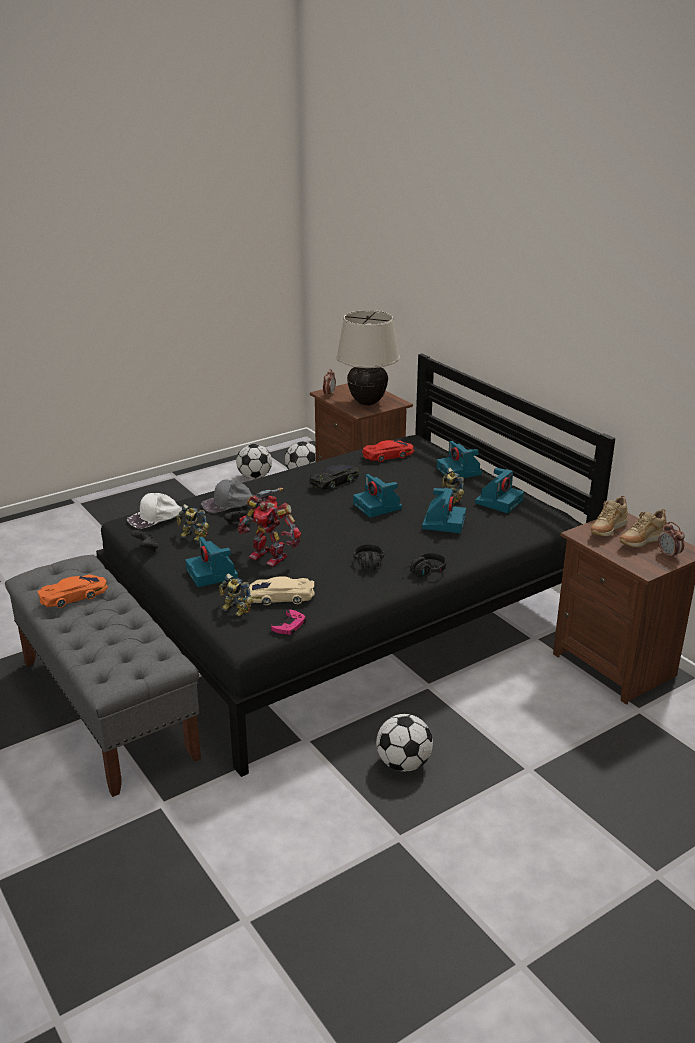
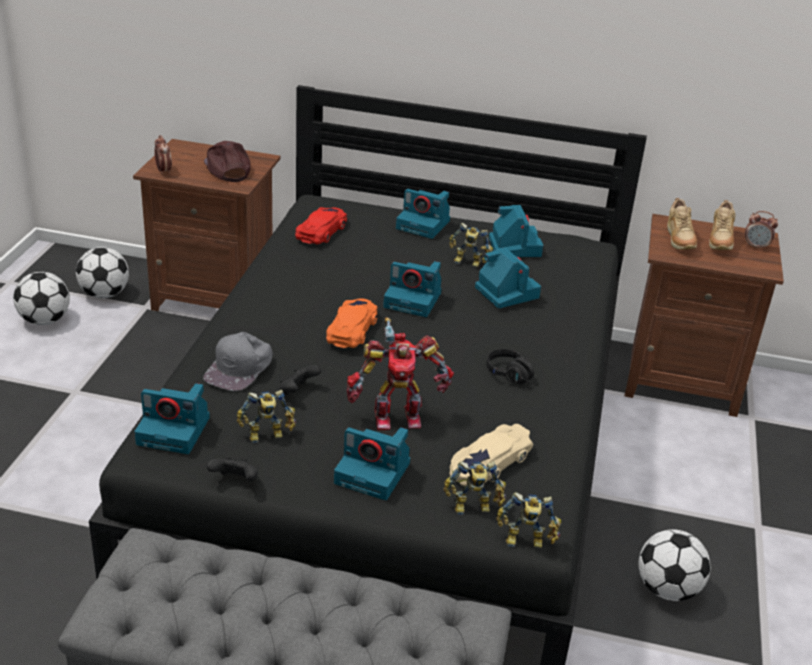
camera: 45 degrees left, 5 degrees up
(74, 596) = (218, 603): orange toy car -> orange toy car (352, 329)
(155, 517) = (175, 430): white cap -> camera
(234, 637) = (525, 542): none -> toy robot
(289, 625) = (556, 493): pink game controller -> none
(335, 481) = (316, 286): black toy car -> none
(367, 402) = (227, 169): beige table lamp -> brown cap
(423, 572) = (573, 360): black headphones -> none

